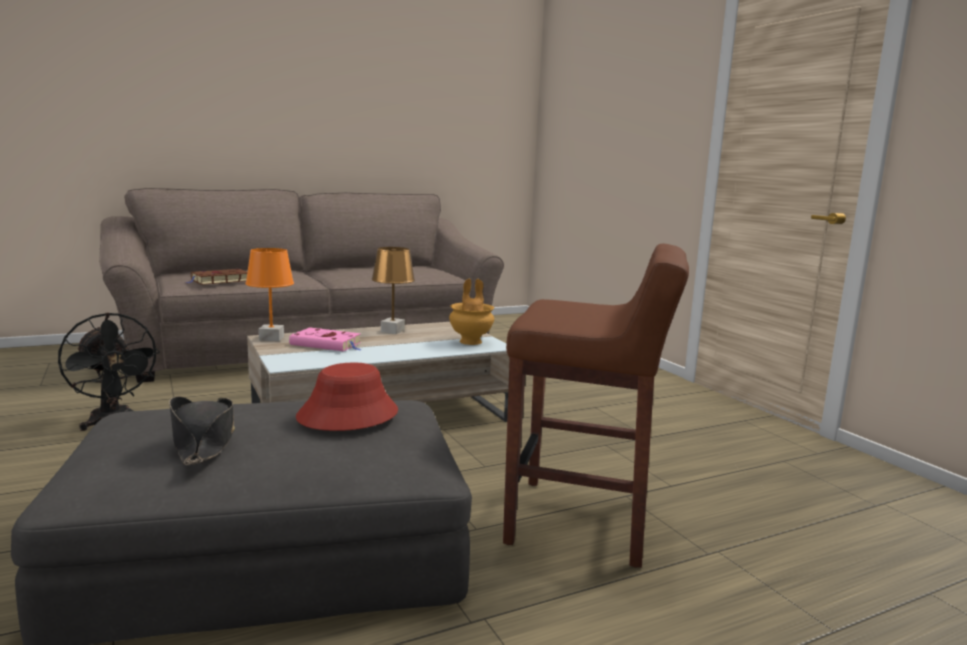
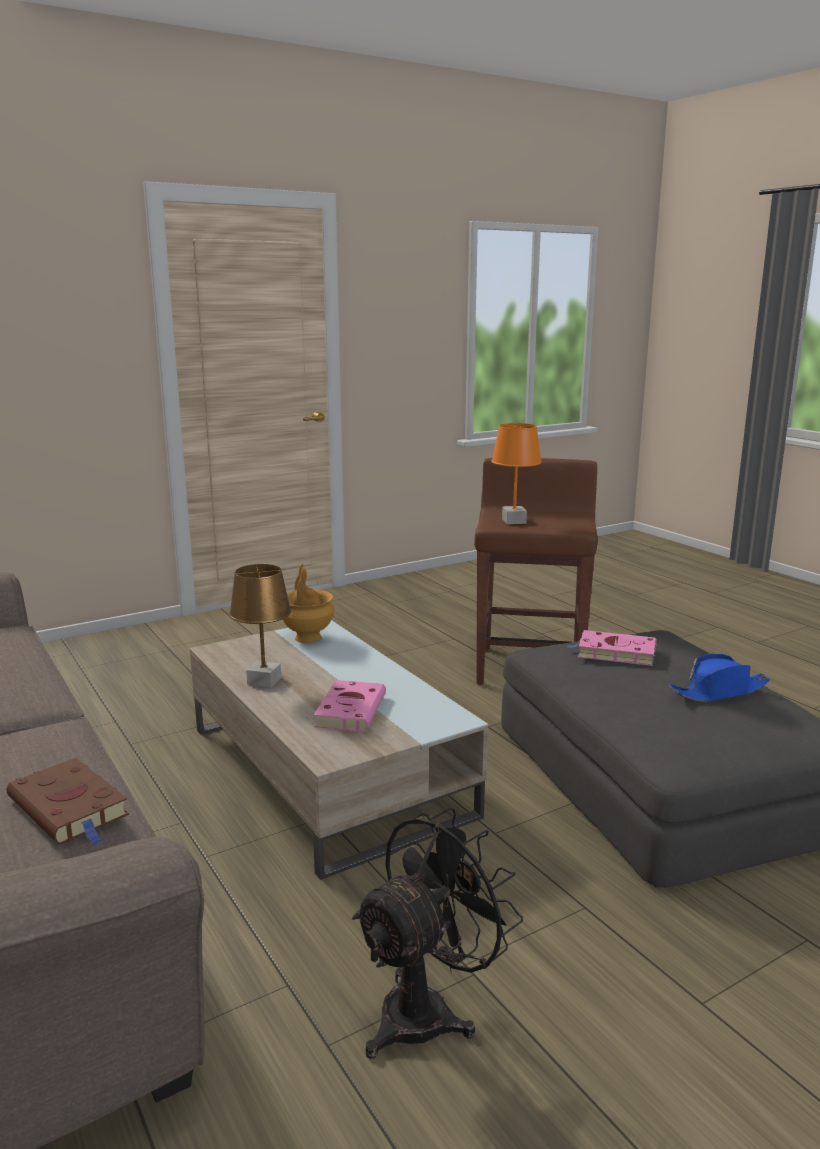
camera: 95 degrees left, 5 degrees up
(203, 441) = (719, 691): black hat -> blue hat
(272, 338) = (331, 752): orange table lamp -> orange table lamp (513, 521)
(348, 414) = (614, 653): red hat -> pink book

